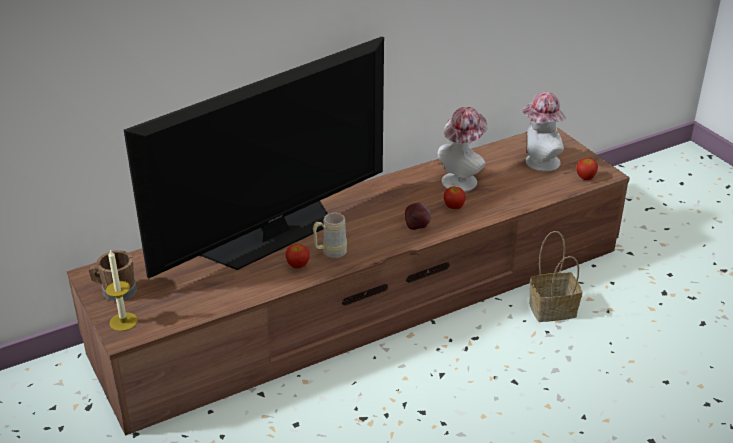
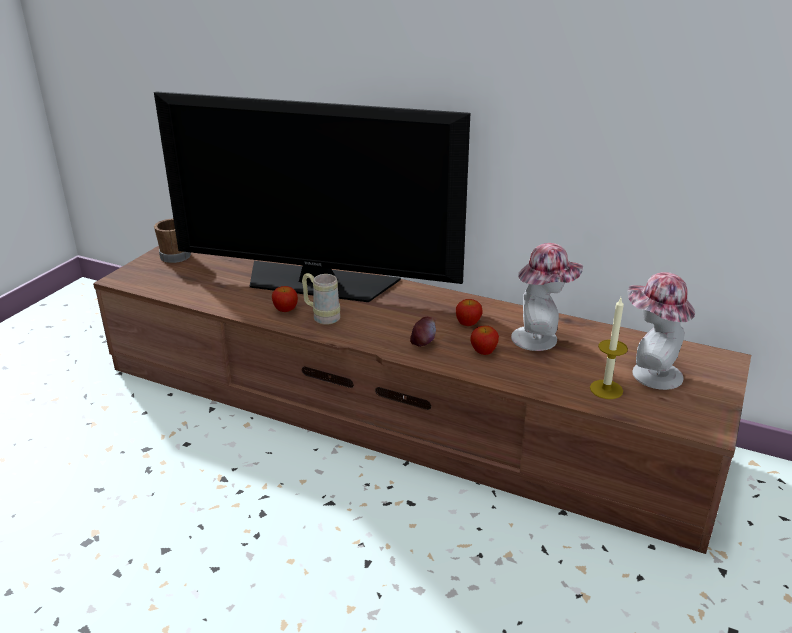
camera: 55 degrees right, 5 degrees down
(123, 321) = (138, 272): candle -> candle (606, 389)
(553, 309) = (527, 544): basket -> none
(585, 177) = (675, 416): apple -> apple (468, 323)

